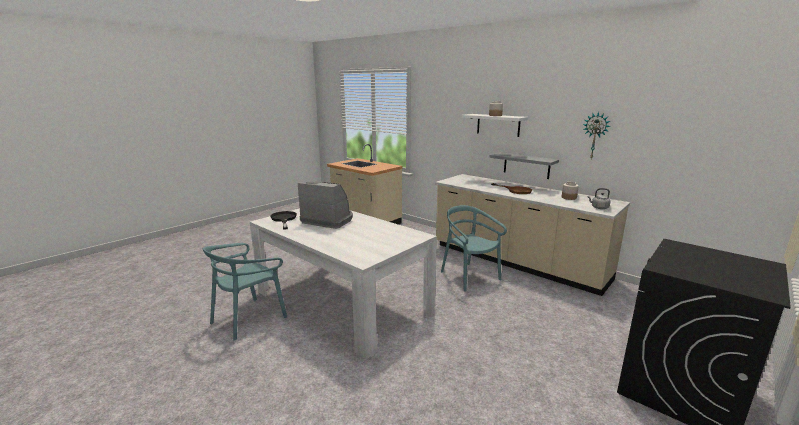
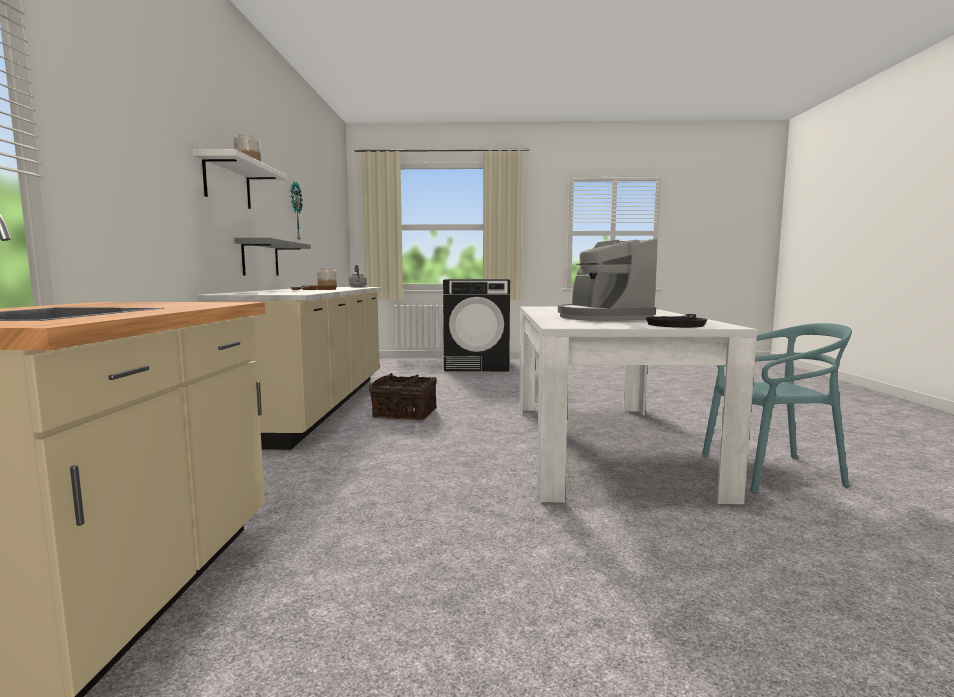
camera: 130 degrees left, 10 degrees down
(469, 277) = (404, 414): turquoise chair -> basket

